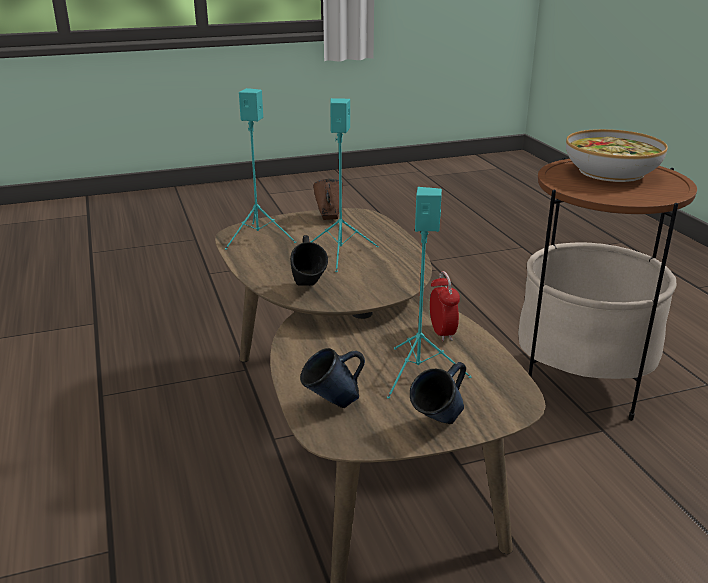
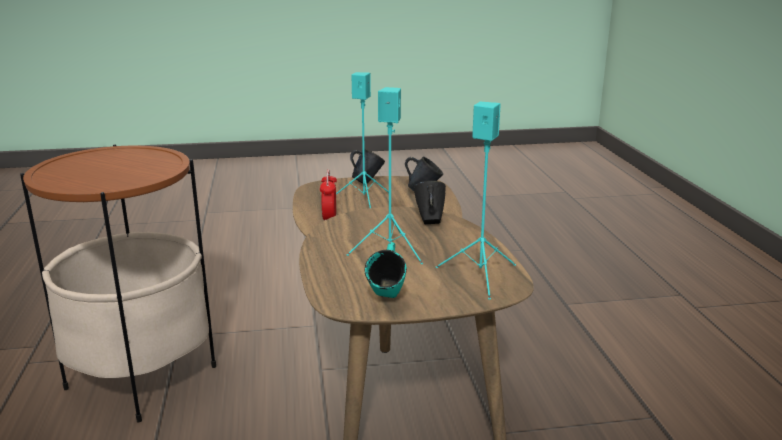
camera: 170 degrees left, 5 degrees down
(328, 217) = (387, 301): brown mug -> turquoise mug
(611, 171) = (93, 174): bowl -> none

